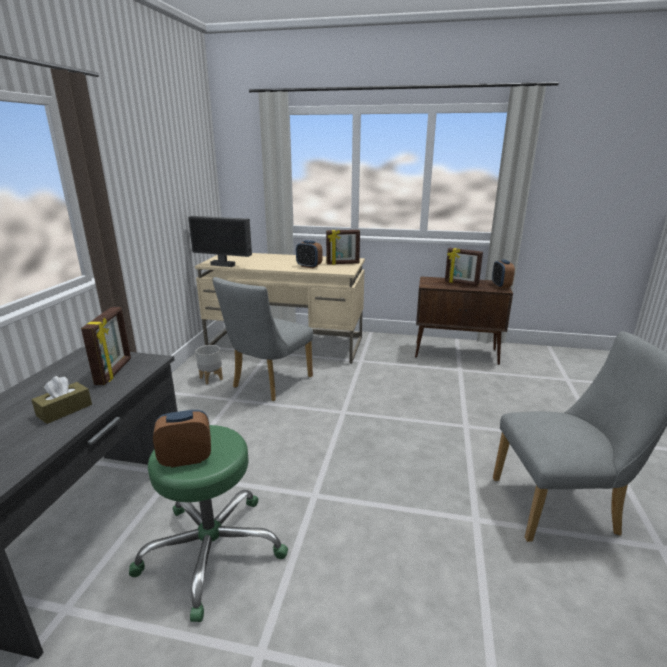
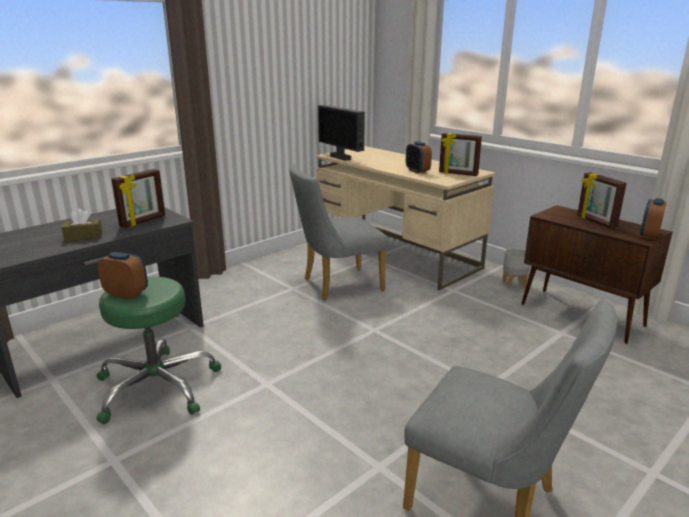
camera: 35 degrees right, 0 degrees up
(210, 379) = (295, 267): grey planter -> grey planter (513, 284)

